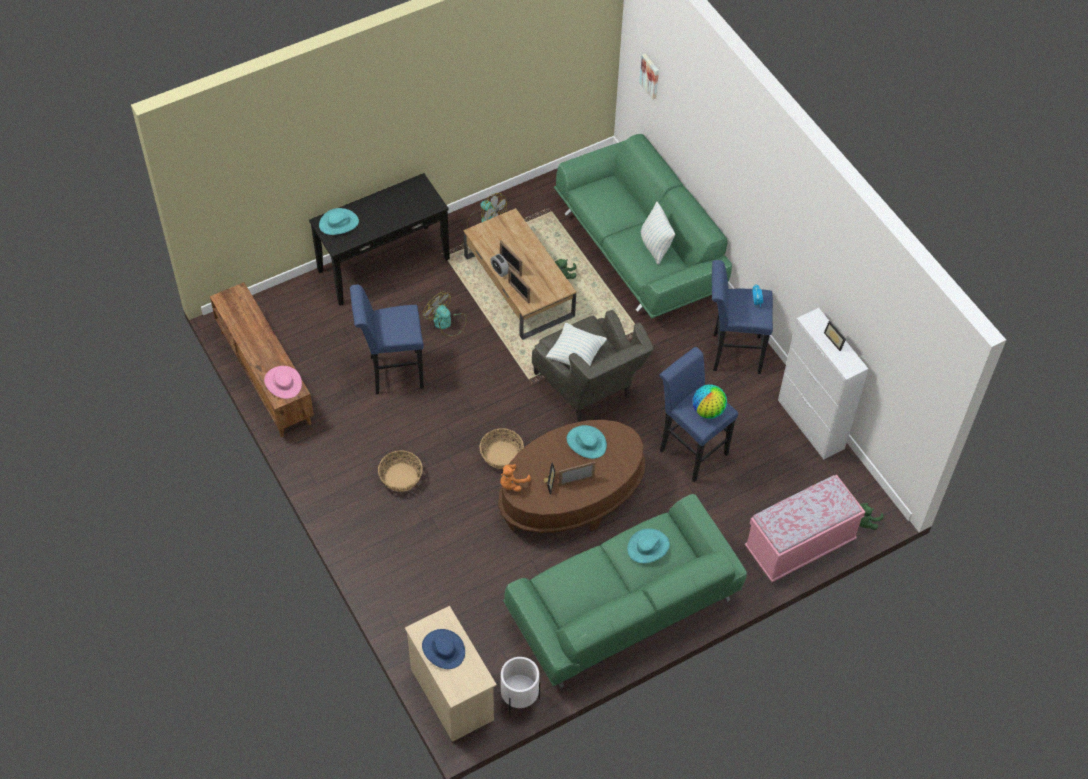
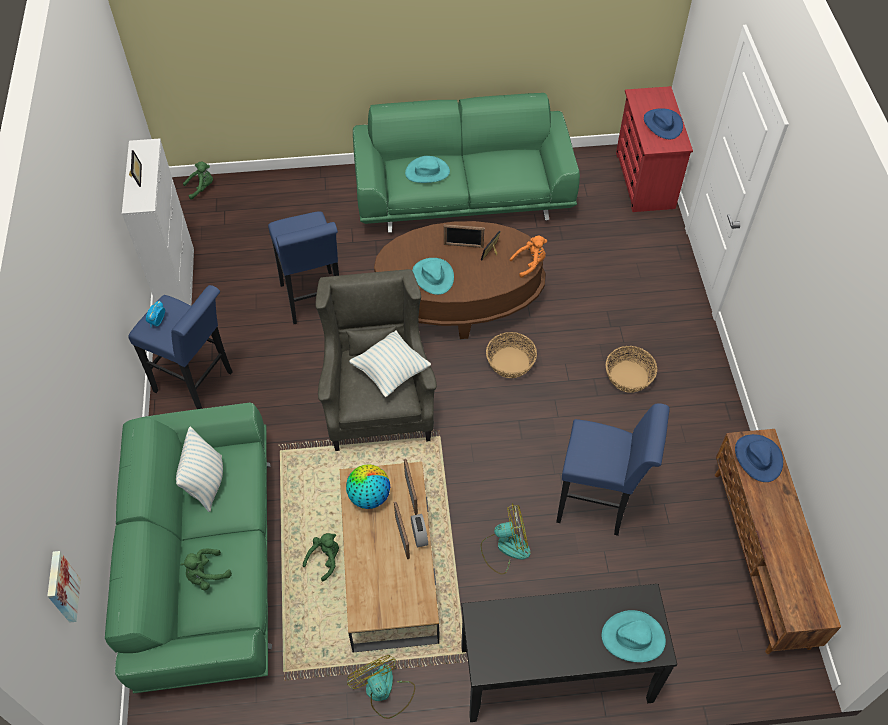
camera: 155 degrees left, 0 degrees up
(283, 383) = (757, 458): pink hat -> blue hat
(446, 323) = (505, 547): fan -> fan turned 75 degrees counterclockwise
(451, 693) = (645, 180): beige dresser -> red dresser
(519, 698) = (587, 160): white planter -> none
(617, 199) = (206, 575): none -> green plush toy
(708, 411) = (298, 228): globe -> globe (369, 496)
(799, 545) = (274, 189): pink bench -> none

